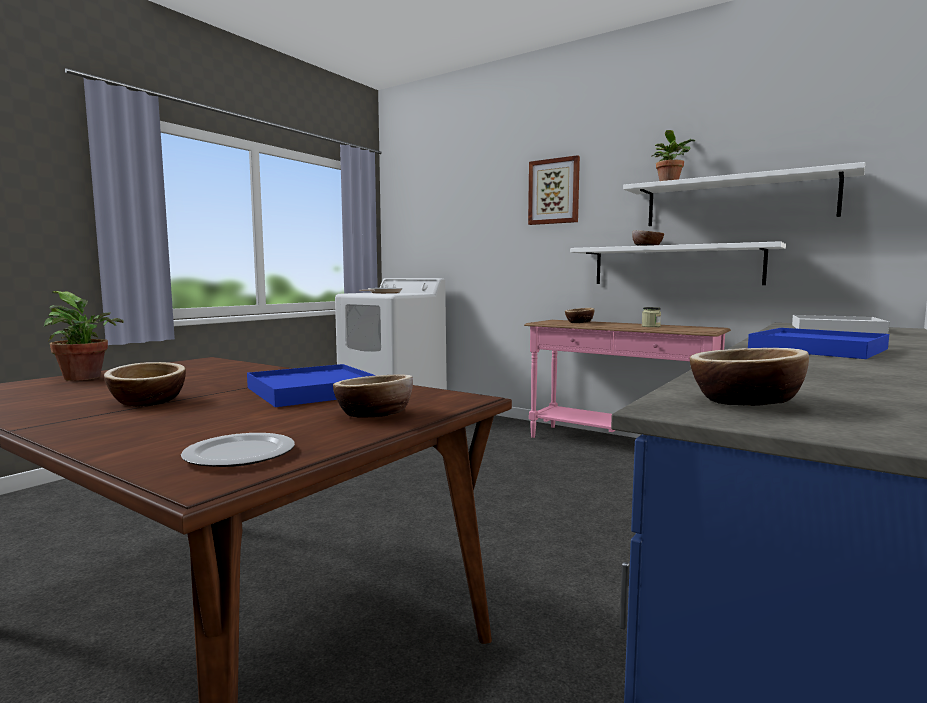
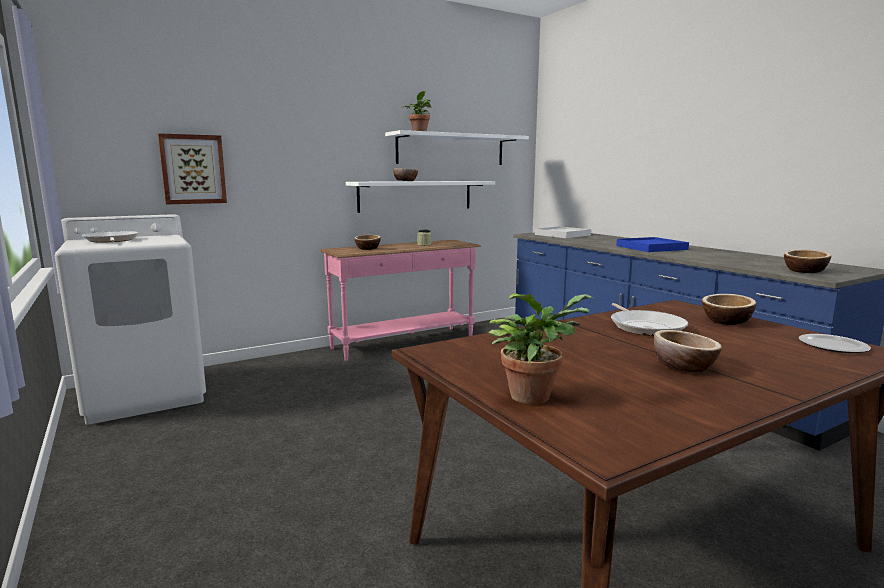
camera: 65 degrees left, 5 degrees up
(314, 391) = (645, 327): blue tray -> frying pan
(554, 191) = (310, 123): picture -> picture (193, 169)

